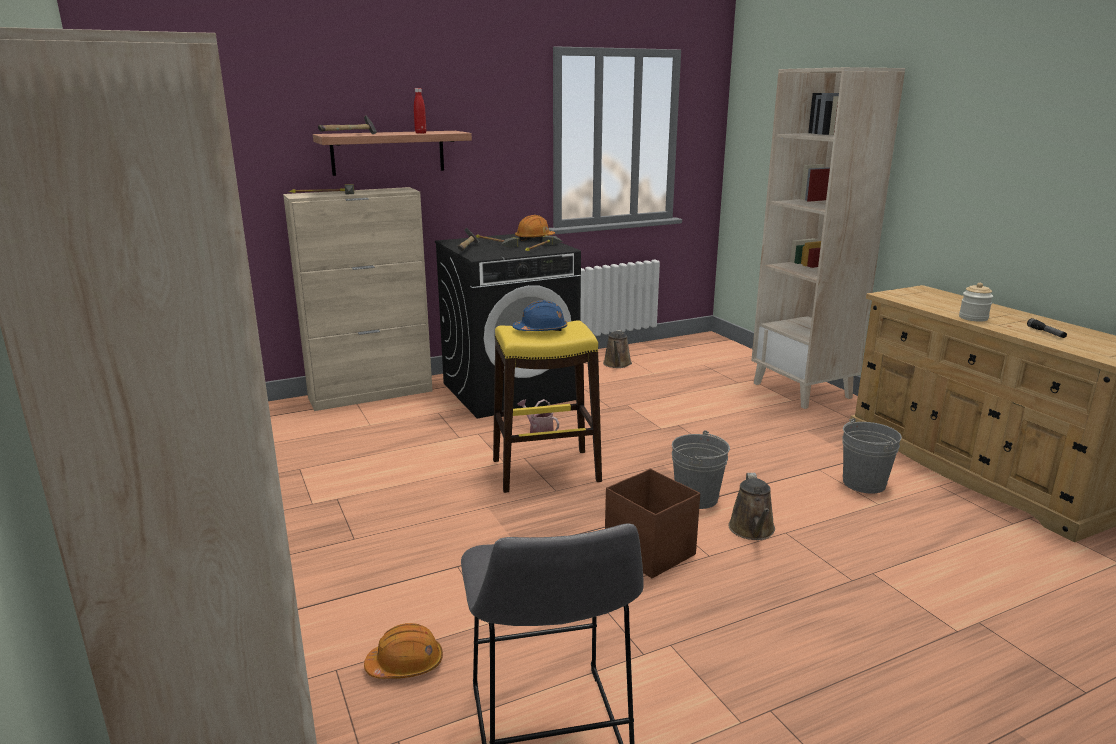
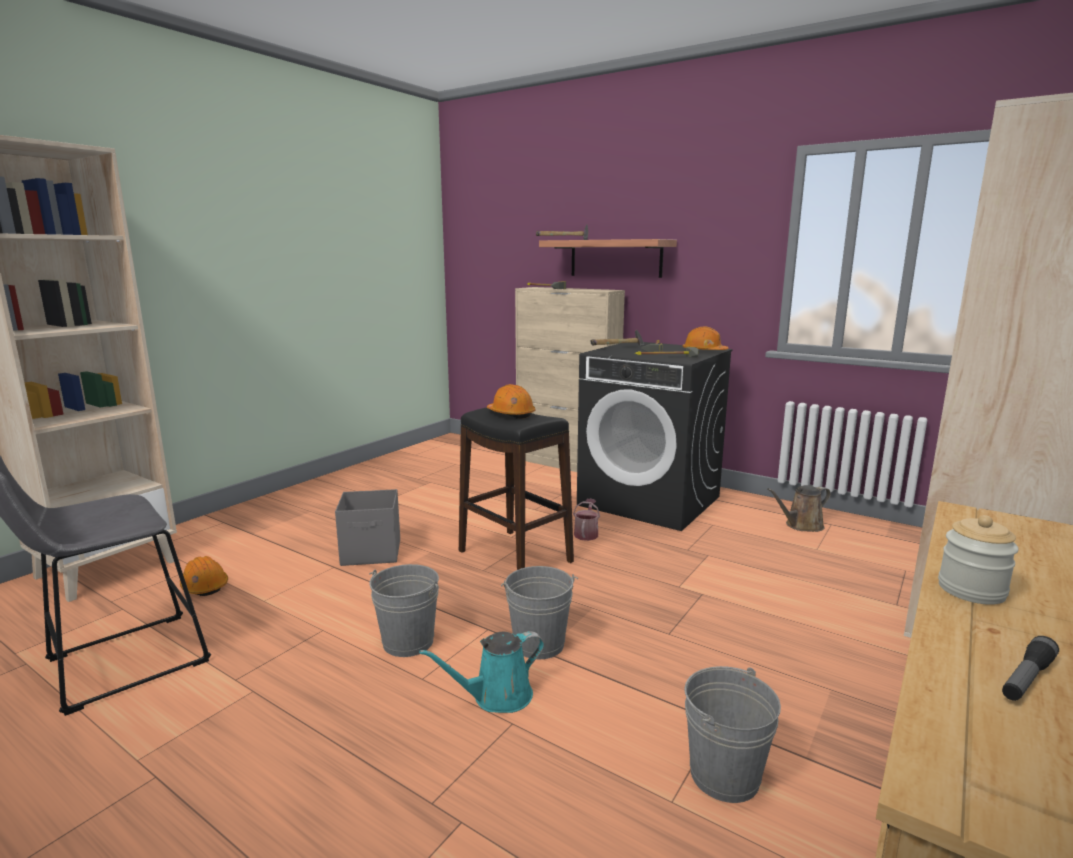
camera: 60 degrees right, 5 degrees down
(420, 133) = (619, 239): red bottle -> none
(450, 538) = (372, 553): none -> grey storage box
(541, 330) = (511, 414): blue hard hat -> orange hard hat
(546, 470) = (515, 556): yellow stool -> black stool
(649, 551) = (408, 642): brown storage box -> grey bucket
(752, 530) = (497, 697): brown watering can -> turquoise watering can

